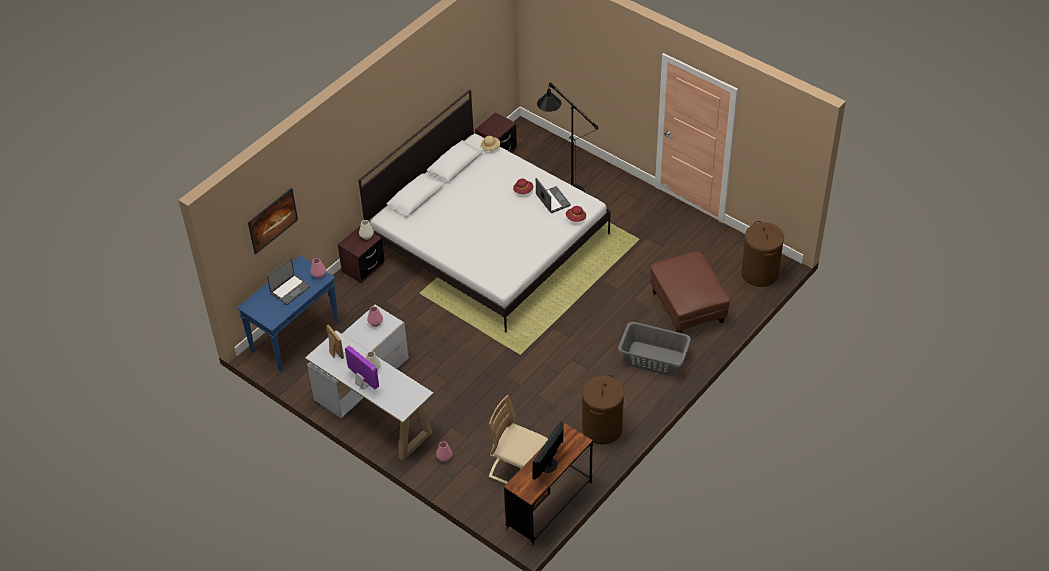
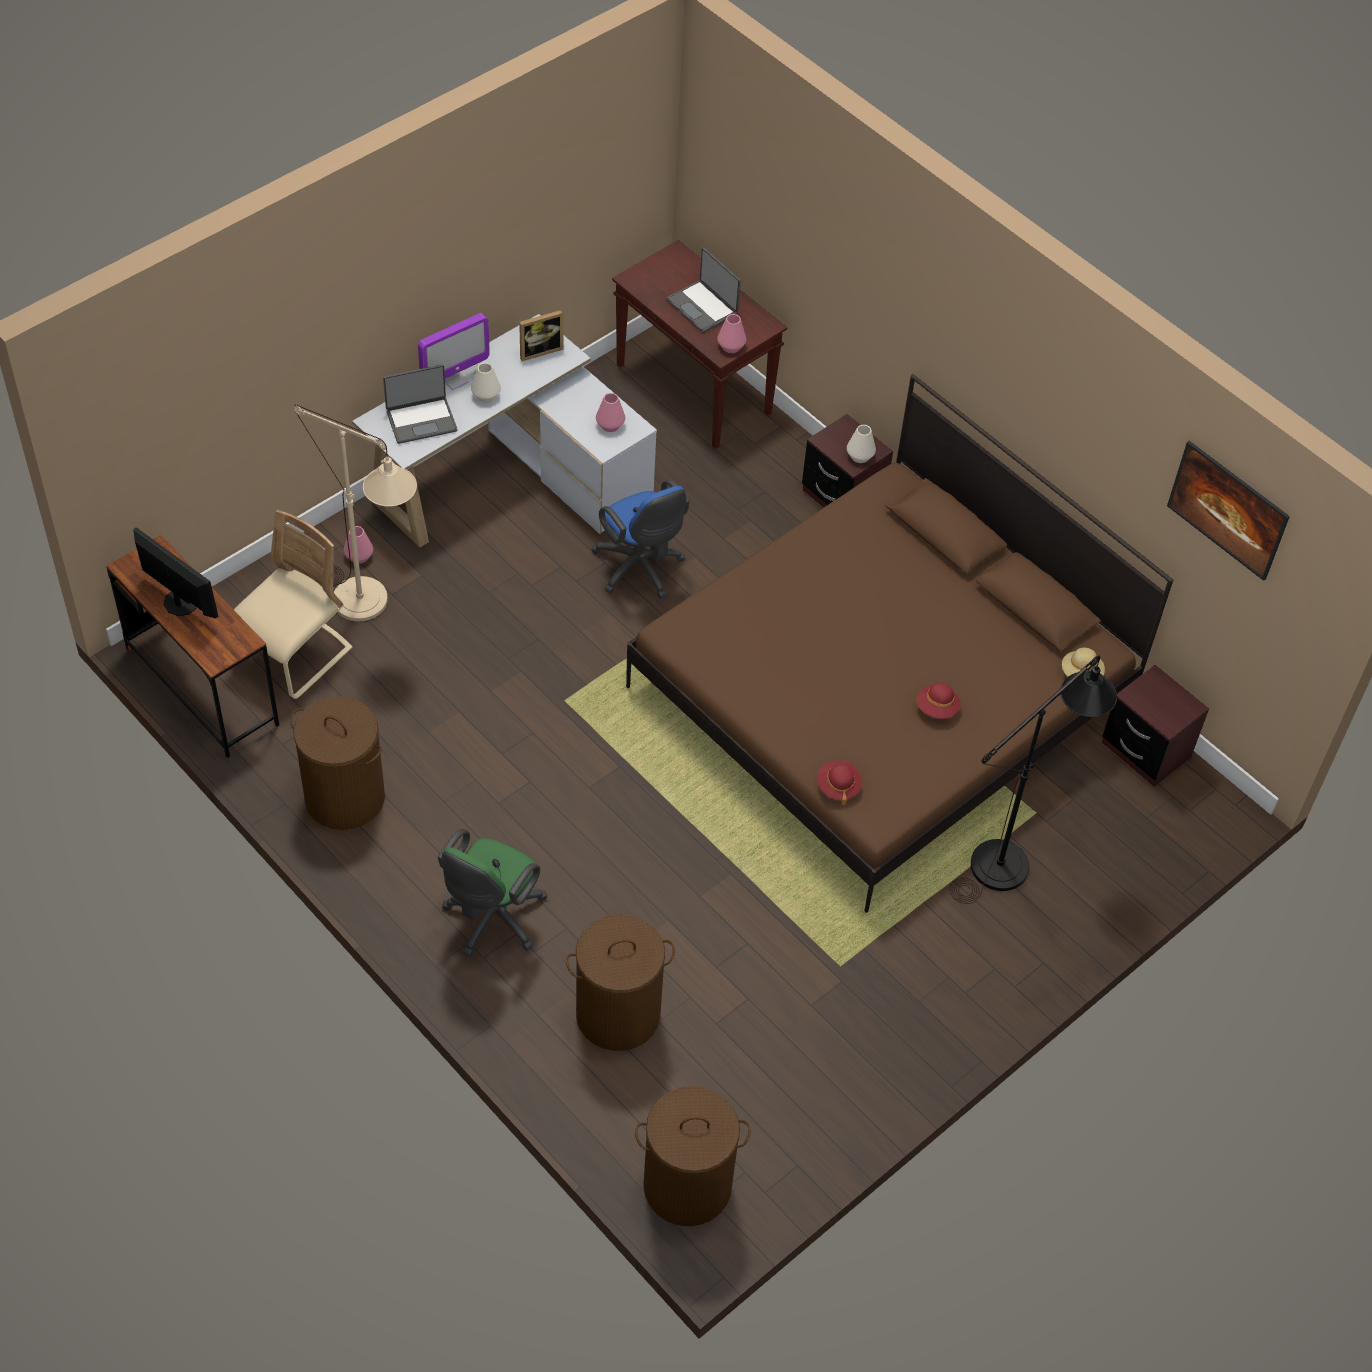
camera: 95 degrees right, 5 degrees up
(274, 228) = (771, 225): picture -> picture (1222, 525)
(295, 335) = (695, 390): blue console table -> brown console table
(428, 339) = (640, 570): none -> blue office chair
(479, 444) = (371, 609): none -> beige floor lamp
(489, 241) = (880, 697): white bed -> brown bed
(552, 200) = (898, 754): laptop -> laptop (421, 420)
(654, 359) = (491, 920): grey laundry basket -> green office chair
(688, 307) = (617, 1014): brown ottoman -> brown laundry basket

